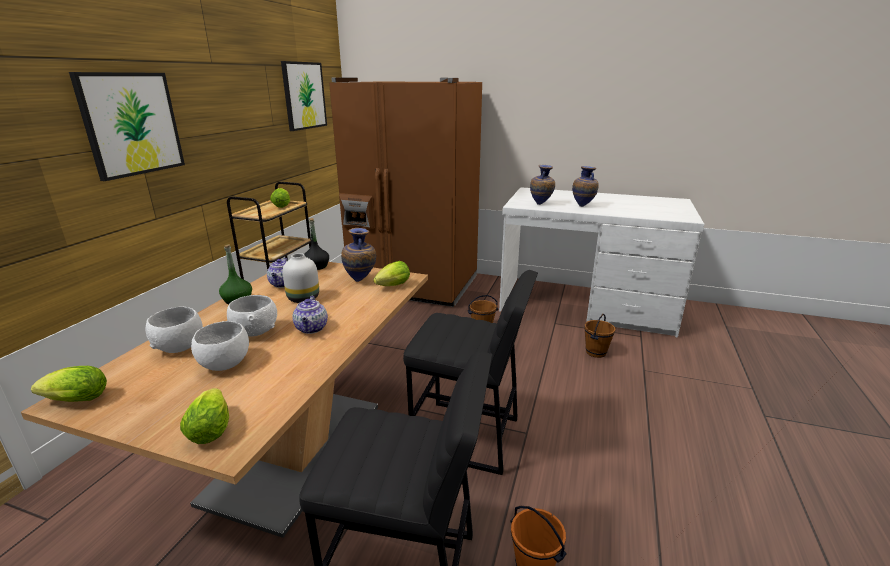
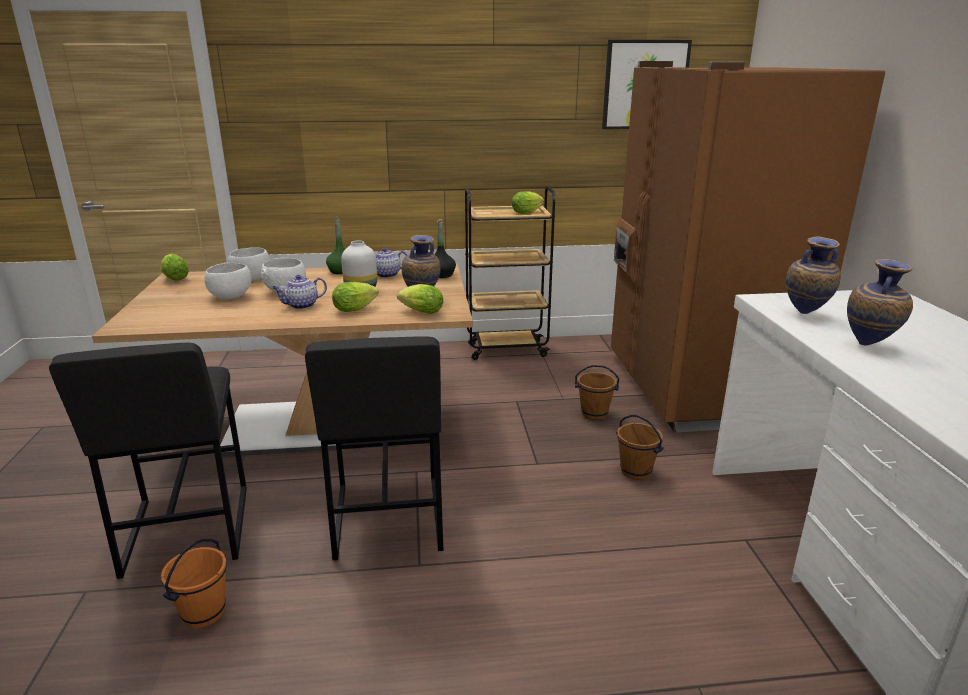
camera: 65 degrees right, 0 degrees up
(131, 124) = (381, 102): picture -> none
(212, 428) = (144, 316): lettuce -> lettuce (357, 309)
(596, 352) = (696, 608): brown bucket -> brown bucket (594, 414)

